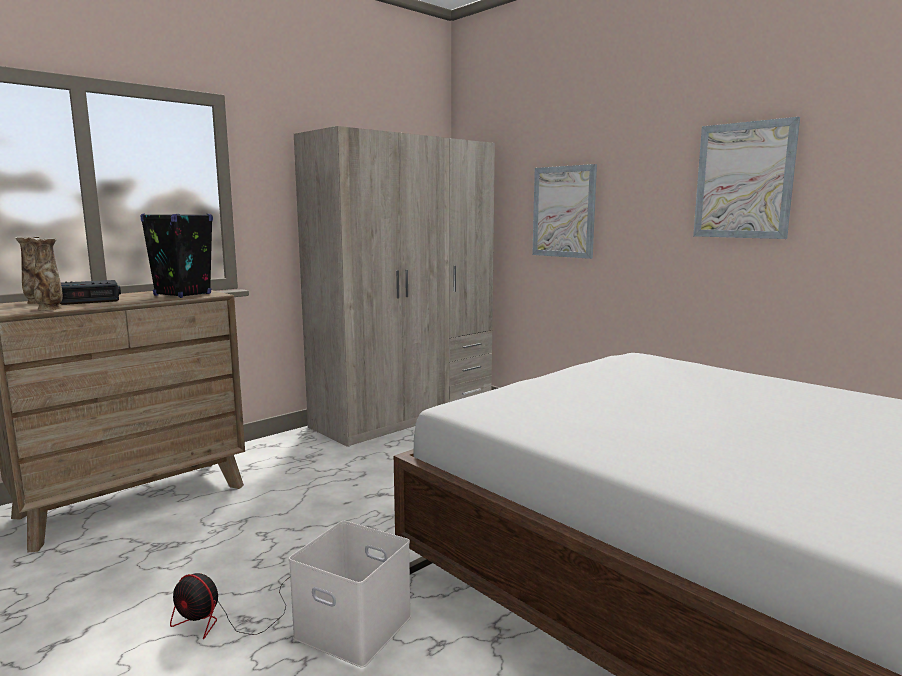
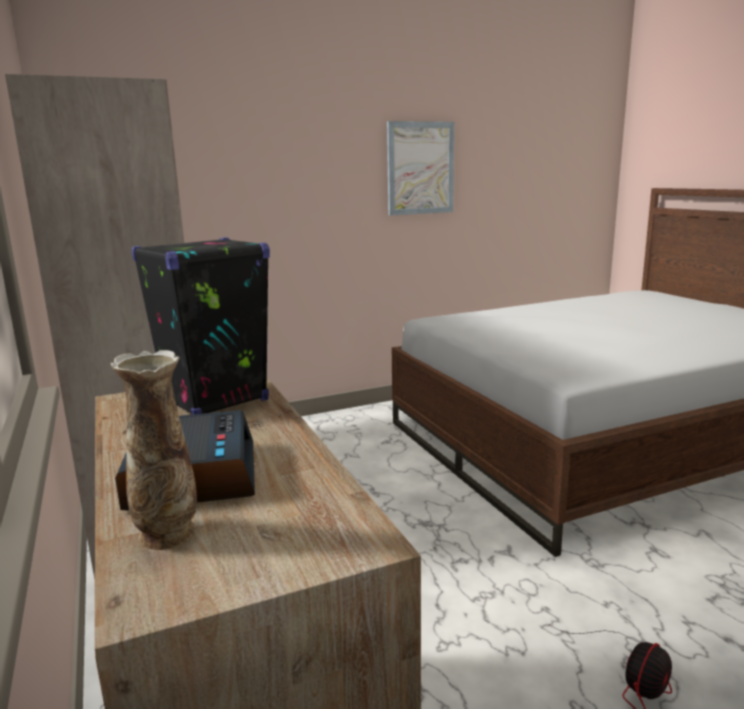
camera: 70 degrees left, 5 degrees up
(50, 309) = (317, 499): vase -> none
(350, 627) = (638, 592): white storage box -> none
(563, 212) = (250, 200): picture -> none

